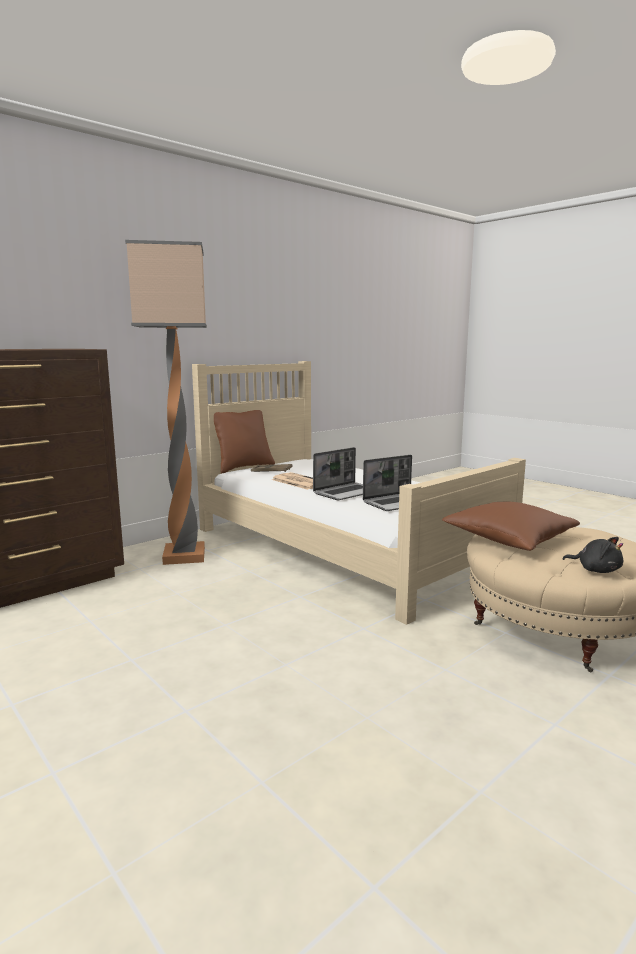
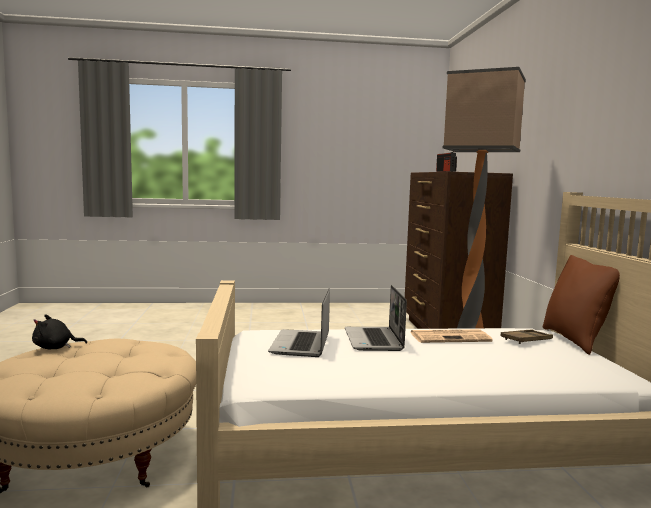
camera: 125 degrees right, 5 degrees down
(78, 349) = (445, 171): none -> radio
(509, 539) = (149, 350): brown pillow -> none

